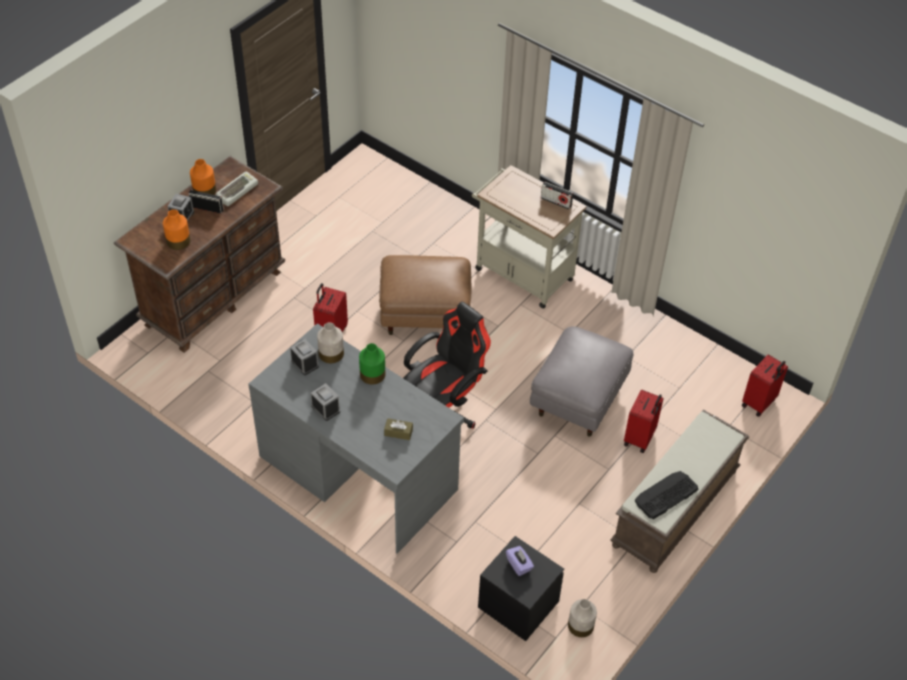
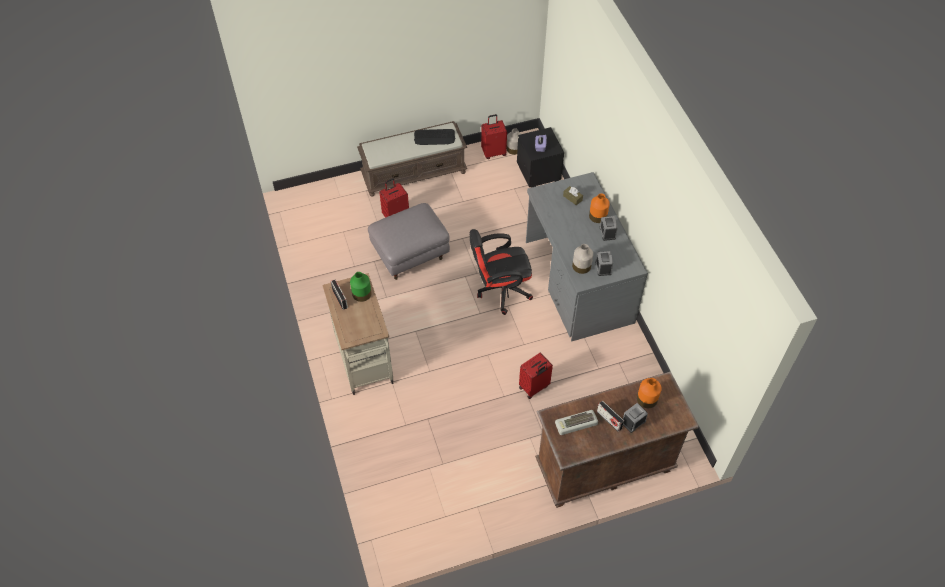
camera: 145 degrees left, 5 degrees up
(204, 190) = (602, 440): orange vase -> orange vase (597, 216)
(372, 374) = (563, 239): green vase -> green vase (361, 293)
(425, 315) = (458, 366): brown ottoman -> none
(759, 403) = (308, 199): red suitcase -> red suitcase (493, 152)

